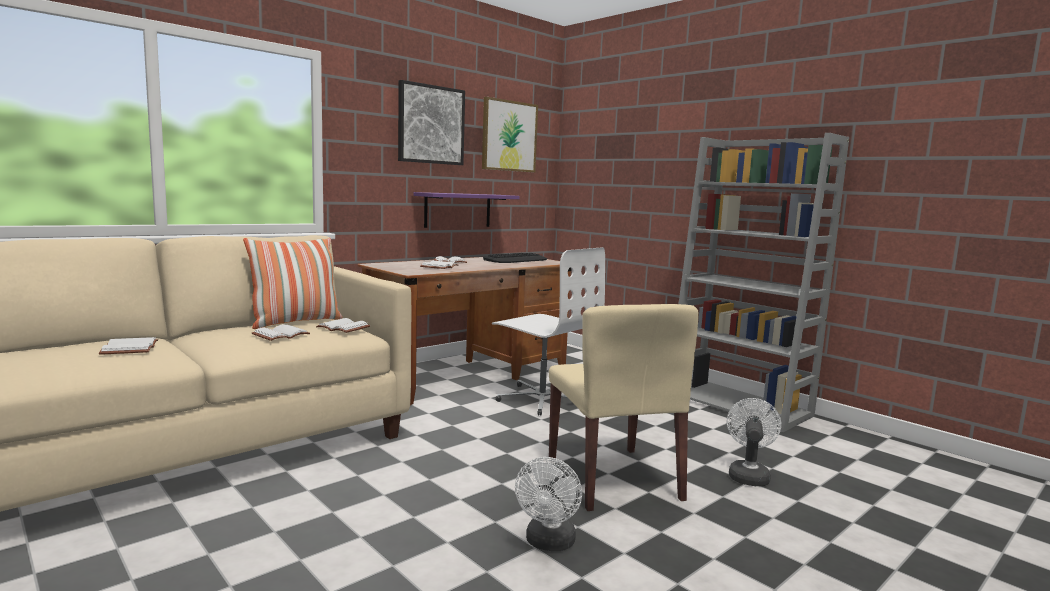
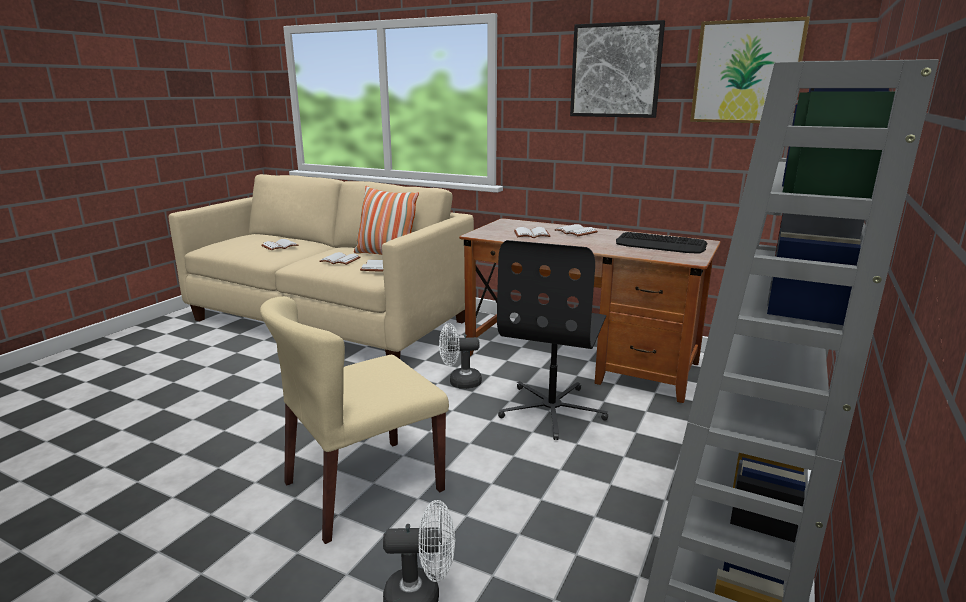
camera: 70 degrees right, 10 degrees up
(458, 210) = (649, 173): purple shelf -> none
(542, 399) = (552, 410): white office chair -> black office chair
(549, 543) = (224, 472): white fan -> white fan (459, 382)

